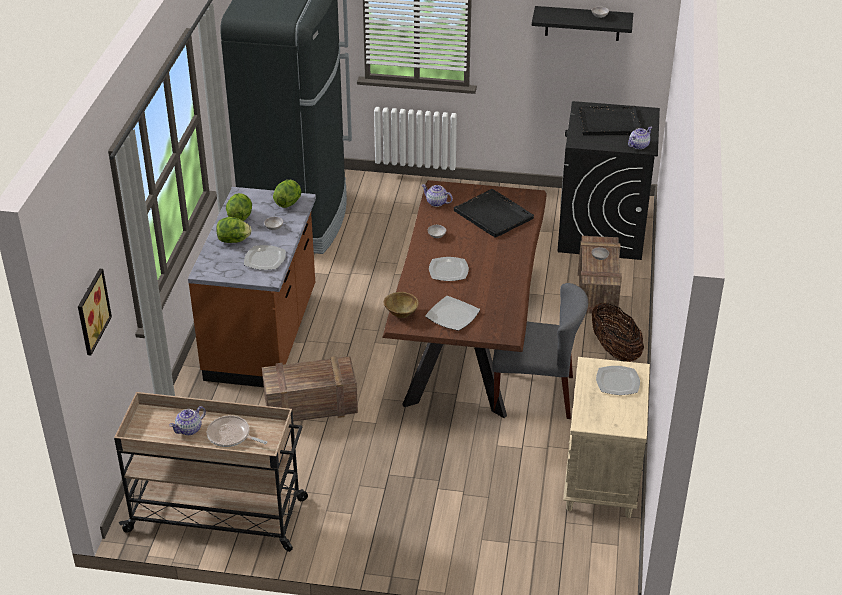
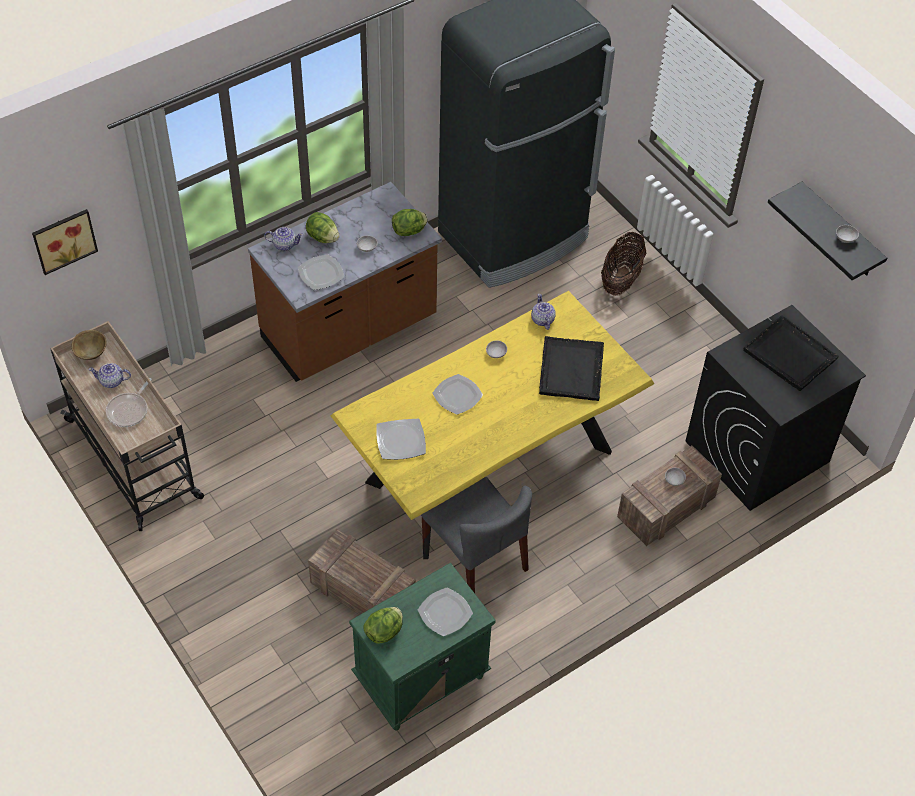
camera: 45 degrees right, 15 degrees up
(231, 435) = (129, 410): frying pan -> frying pan turned 135 degrees counterclockwise
(240, 217) = (356, 217): lettuce -> lettuce (384, 631)
(309, 406) = (301, 422): crate -> crate (361, 592)
(401, 314) = (366, 406): brown bowl -> brown bowl (91, 353)
(467, 342) = (489, 466): brown dining table -> yellow dining table
(601, 479) = (420, 679): beige nightstand -> green nightstand
(615, 350) = (597, 577): basket -> basket (621, 279)
(638, 145) = (778, 401): teapot -> teapot (284, 244)

